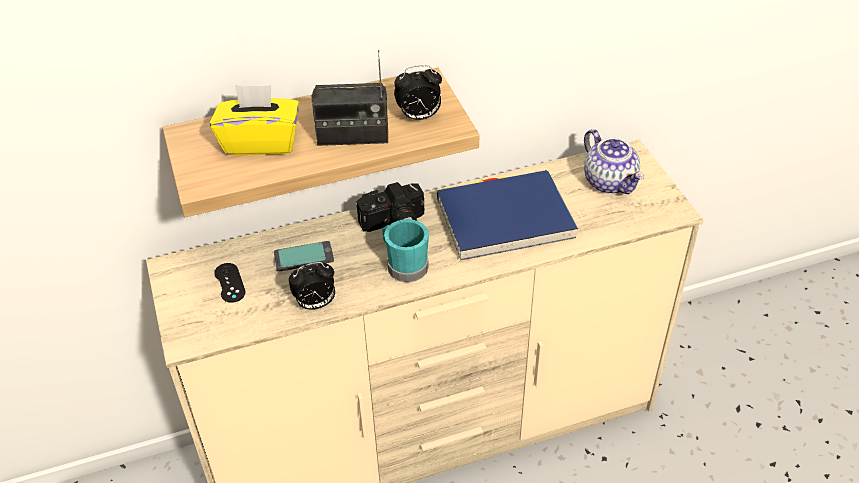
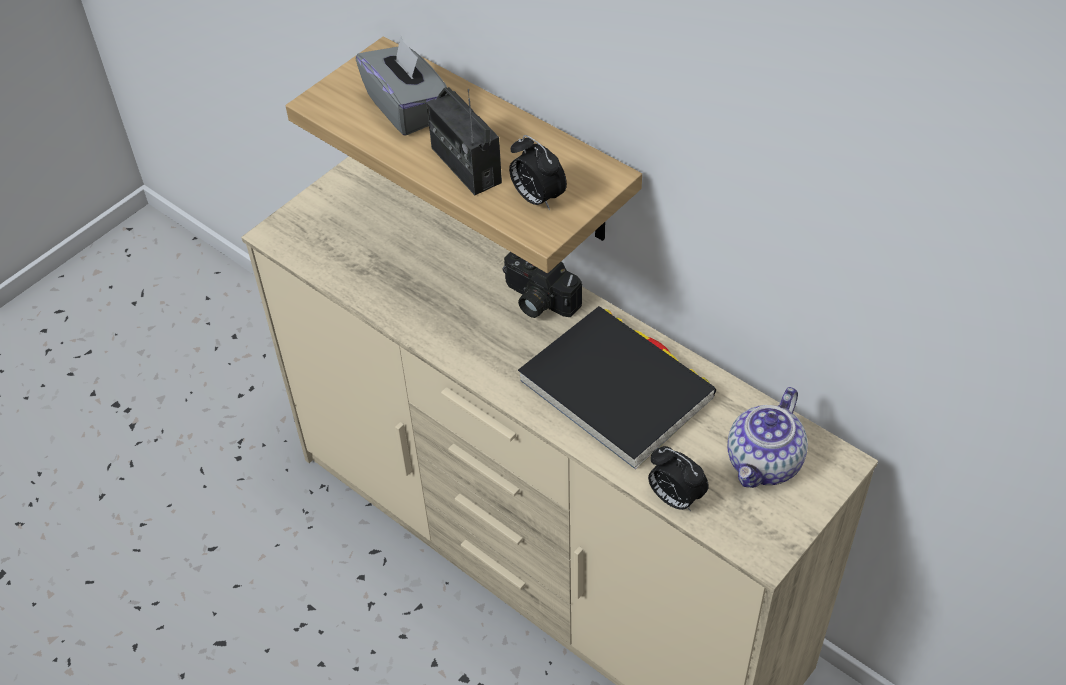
camera: 60 degrees right, 5 degrees up
(229, 283) = (364, 223): black game controller -> none
(261, 142) = (407, 108): yellow tissue box -> grey tissue box
(303, 257) = (435, 256): phone -> none
(315, 304) = (378, 298): alarm clock -> alarm clock (674, 498)
(404, 265) = (480, 338): turquoise mug -> none
(505, 219) = (616, 390): blue book -> black book

